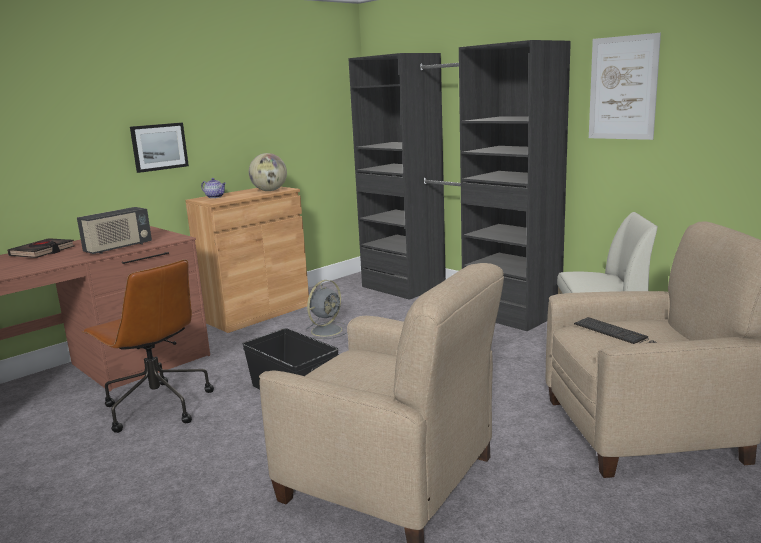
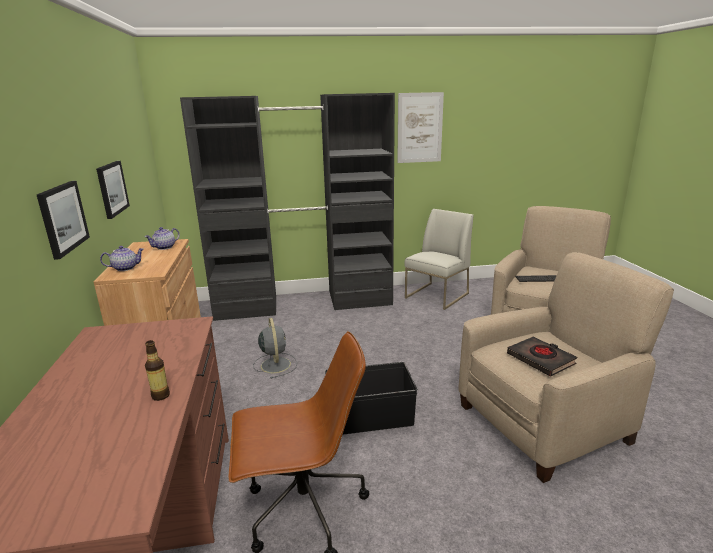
camera: 55 degrees left, 5 degrees up
(42, 252) = (55, 419): black book -> black book (541, 359)
(76, 258) = (160, 396): none -> bottle
(118, 248) = (165, 362): radio -> none
(250, 135) = (112, 188): none -> picture
(269, 191) = (164, 247): globe -> teapot

